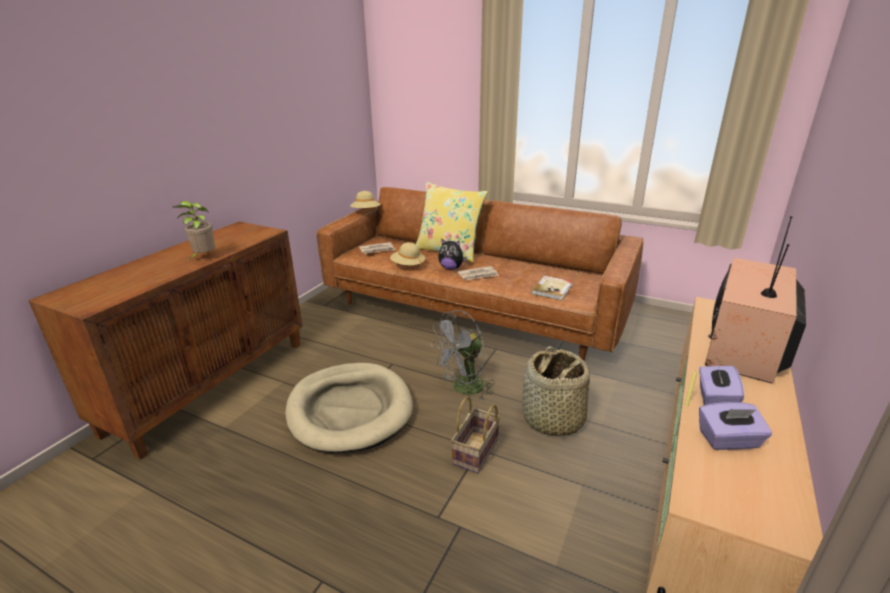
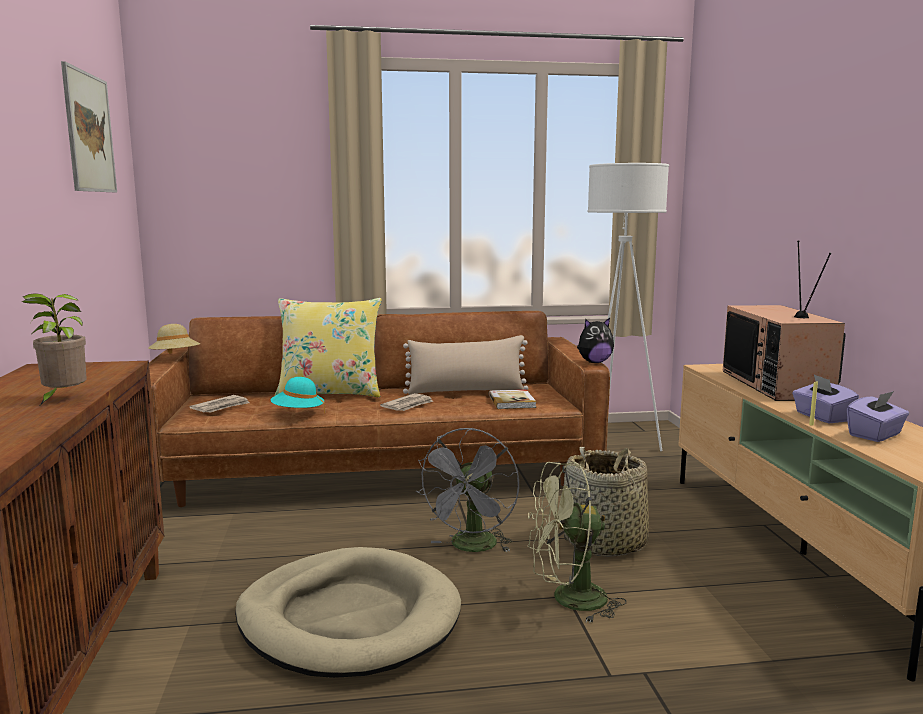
camera: 35 degrees left, 15 degrees down
(314, 67) = (89, 132): none -> picture
(408, 266) = (298, 413): beige hat -> turquoise hat
(451, 268) = (362, 406): plush toy -> plush toy (594, 362)
(476, 453) = (568, 600): basket -> green fan
(536, 270) = (466, 391): none -> beige pillow
(667, 336) = (616, 445): none -> white floor lamp

